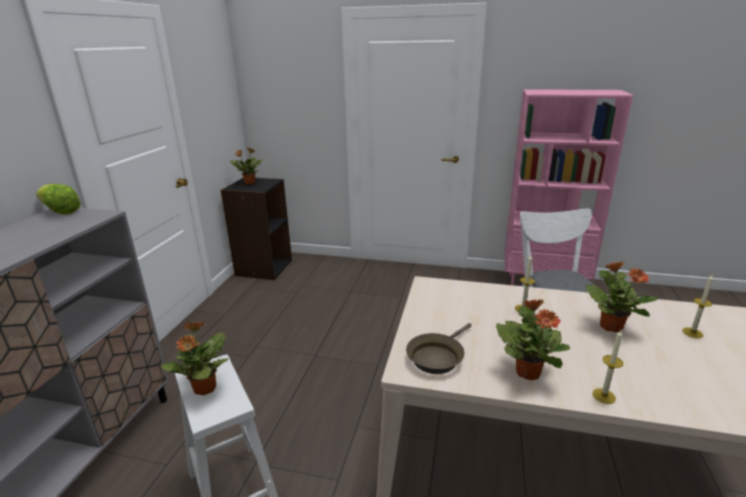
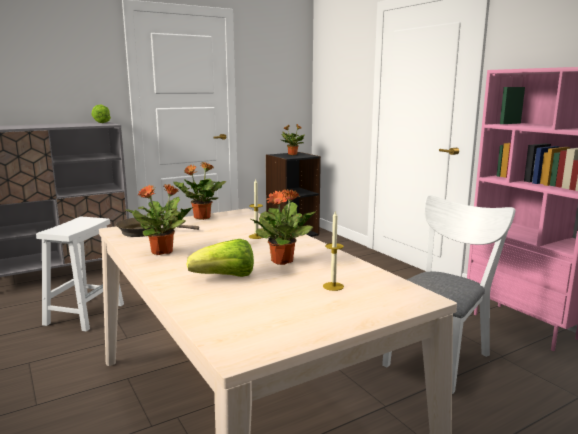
camera: 45 degrees right, 10 degrees down
(204, 389) = (73, 224): potted plant -> potted plant (201, 217)
(604, 396) = (163, 273): candle -> none
(639, 368) = (225, 277): none -> lettuce

